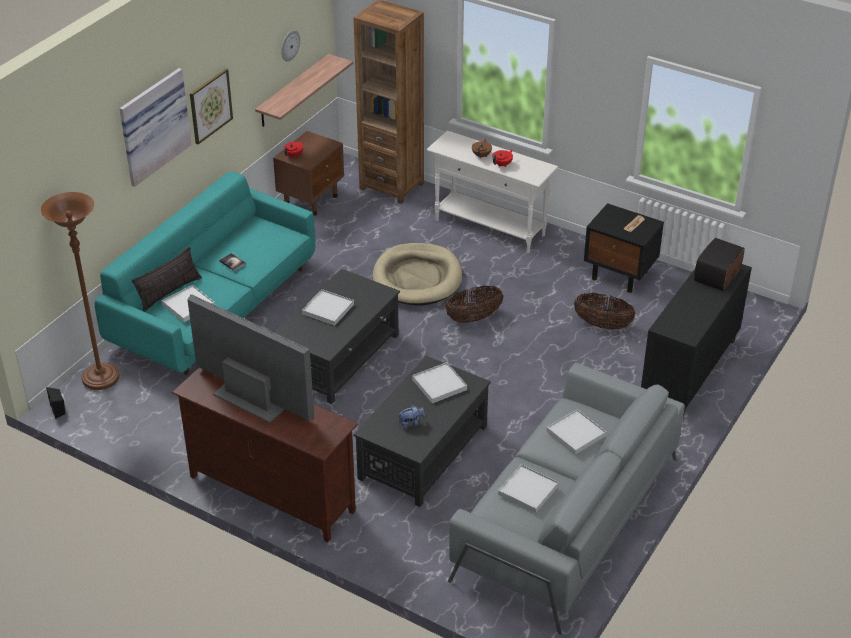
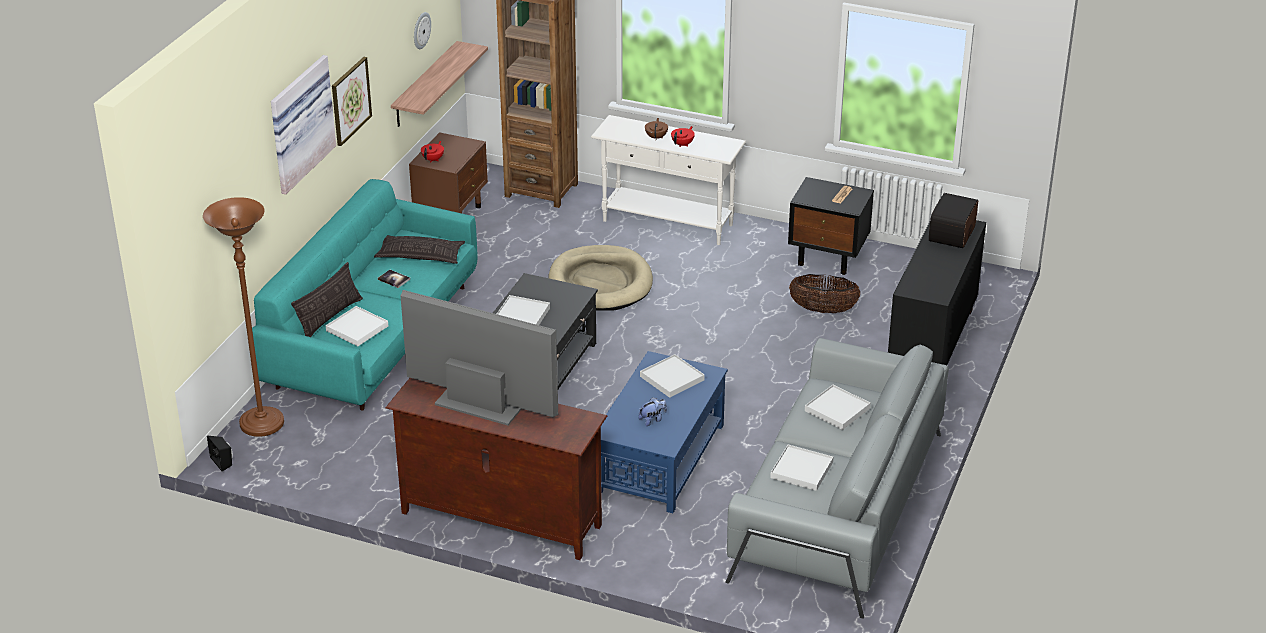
camera: 10 degrees left, 5 degrees down
(261, 242) = (420, 255): none -> pillow
(422, 452) = (659, 459): black coffee table -> blue coffee table
(473, 318) = (677, 317): basket -> none

